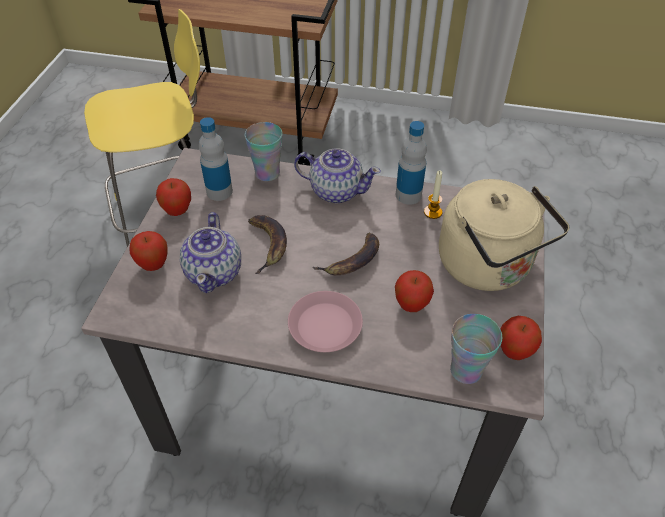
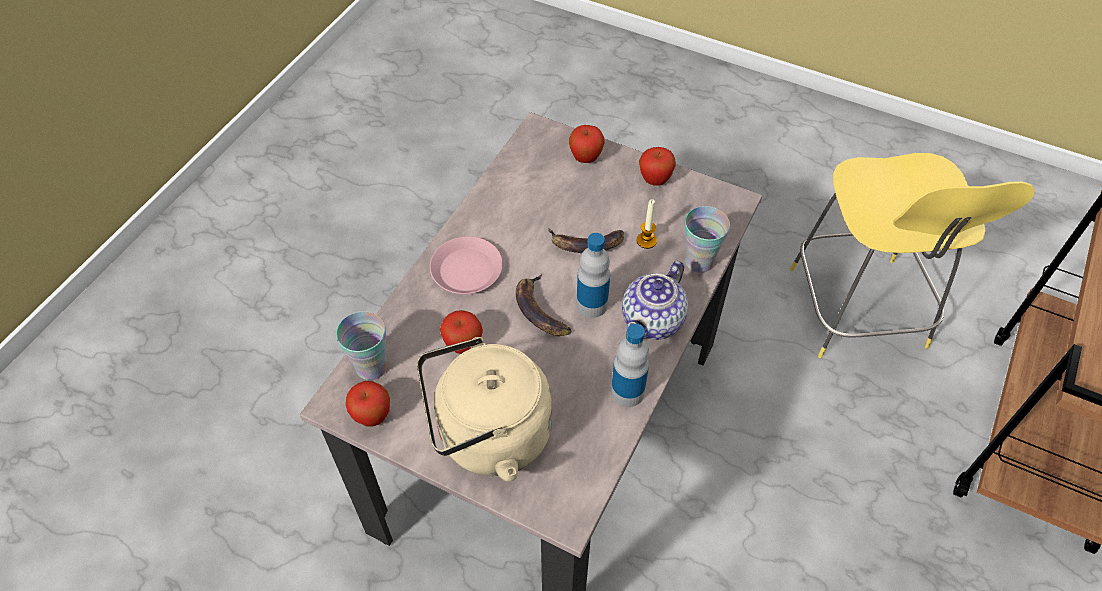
camera: 105 degrees right, 5 degrees up
(214, 272) = (562, 200): teapot -> none
(219, 191) = (677, 216): bottle -> bottle (592, 305)
(433, 212) = (590, 409): candle -> candle (646, 241)

